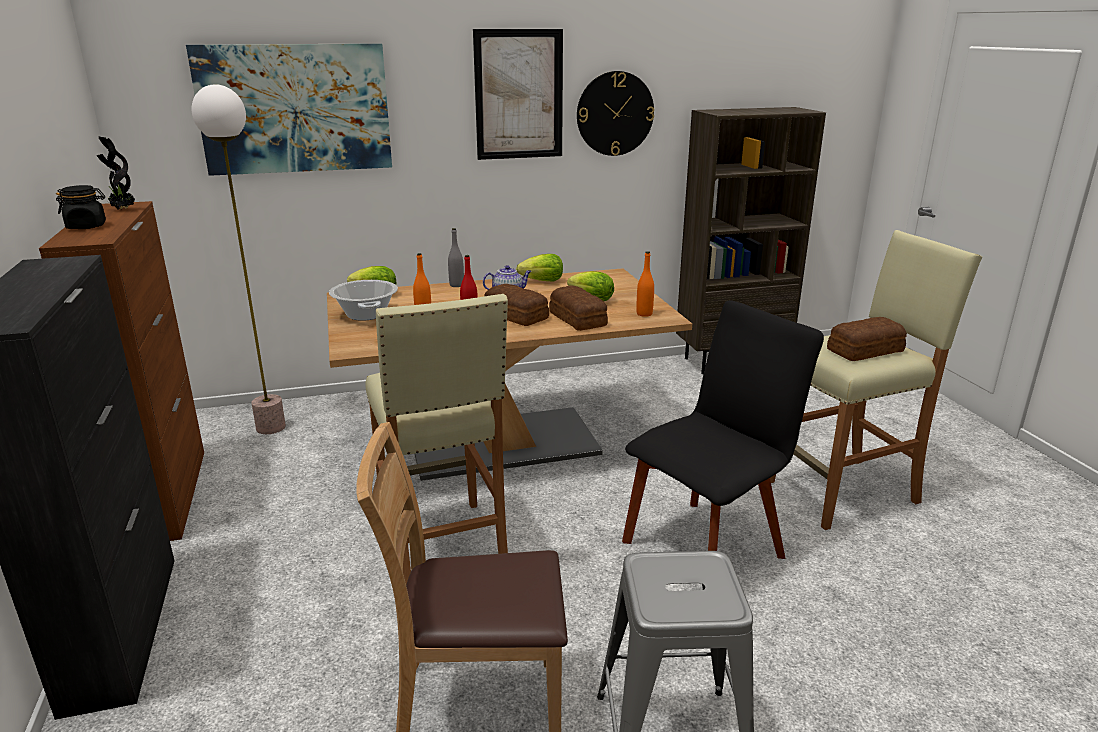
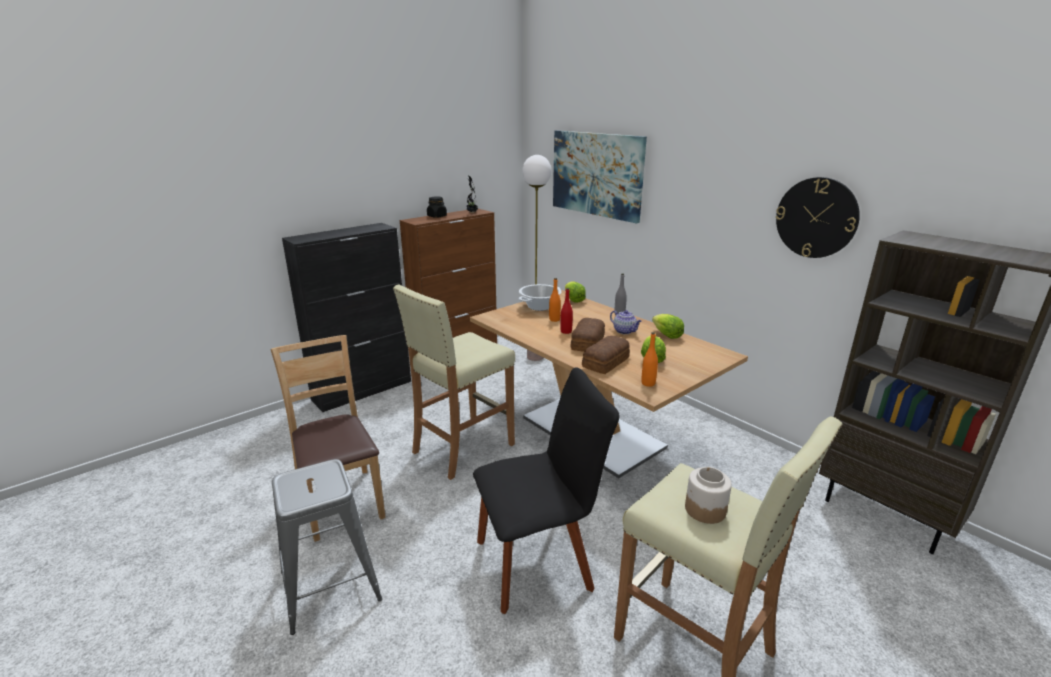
camera: 65 degrees right, 0 degrees up
(519, 95) = (732, 186): picture -> none
(707, 545) = (539, 562): black chair -> black chair turned 45 degrees counterclockwise
(863, 350) = (705, 509): bread -> jar

